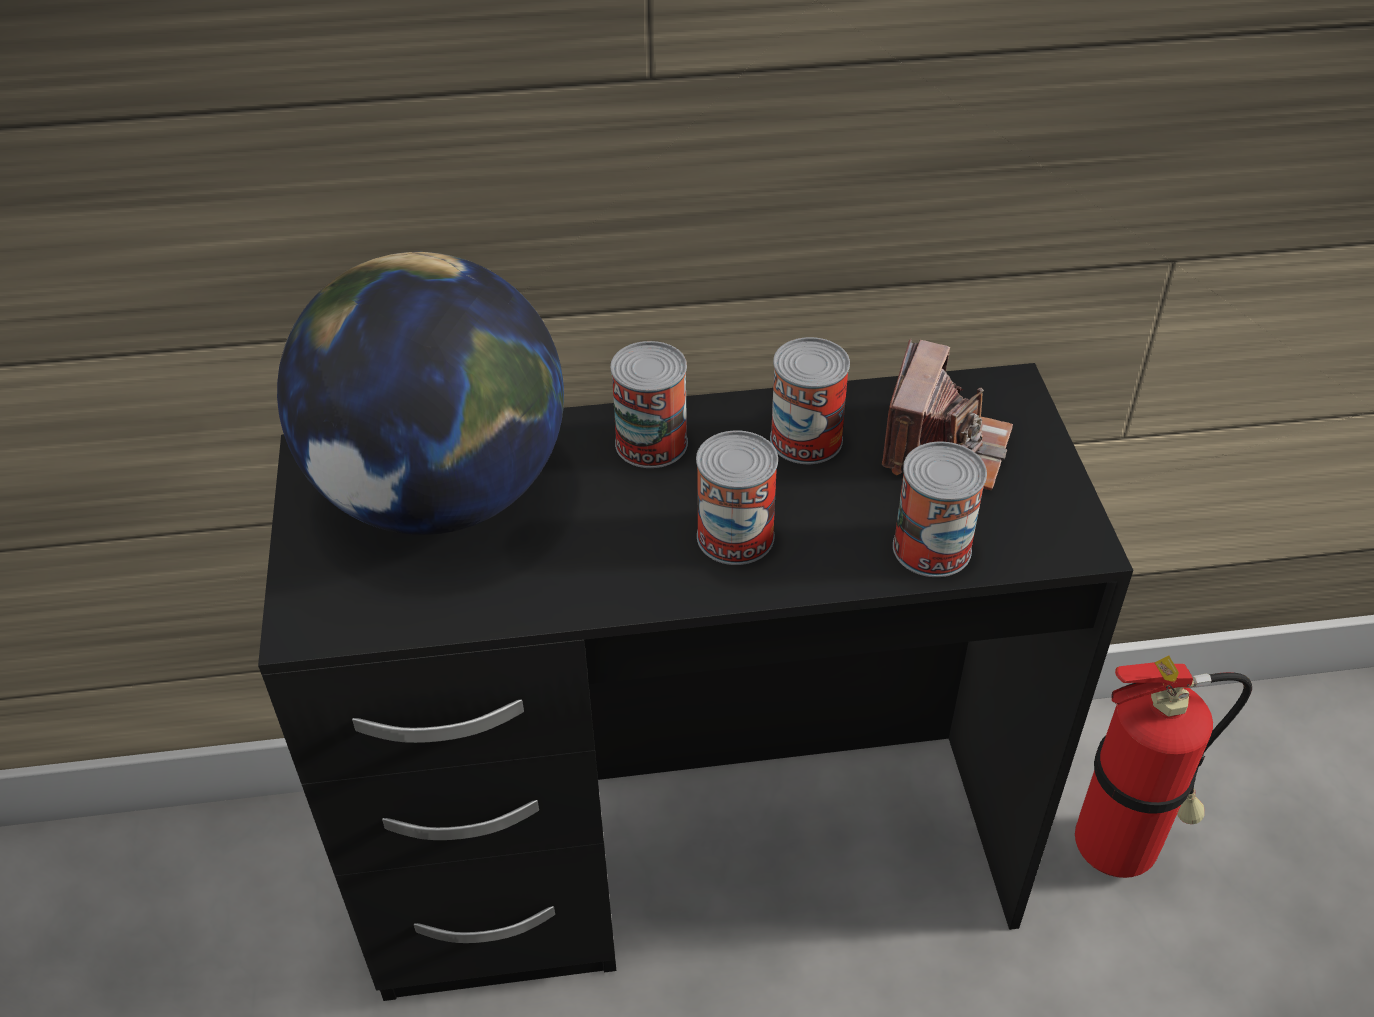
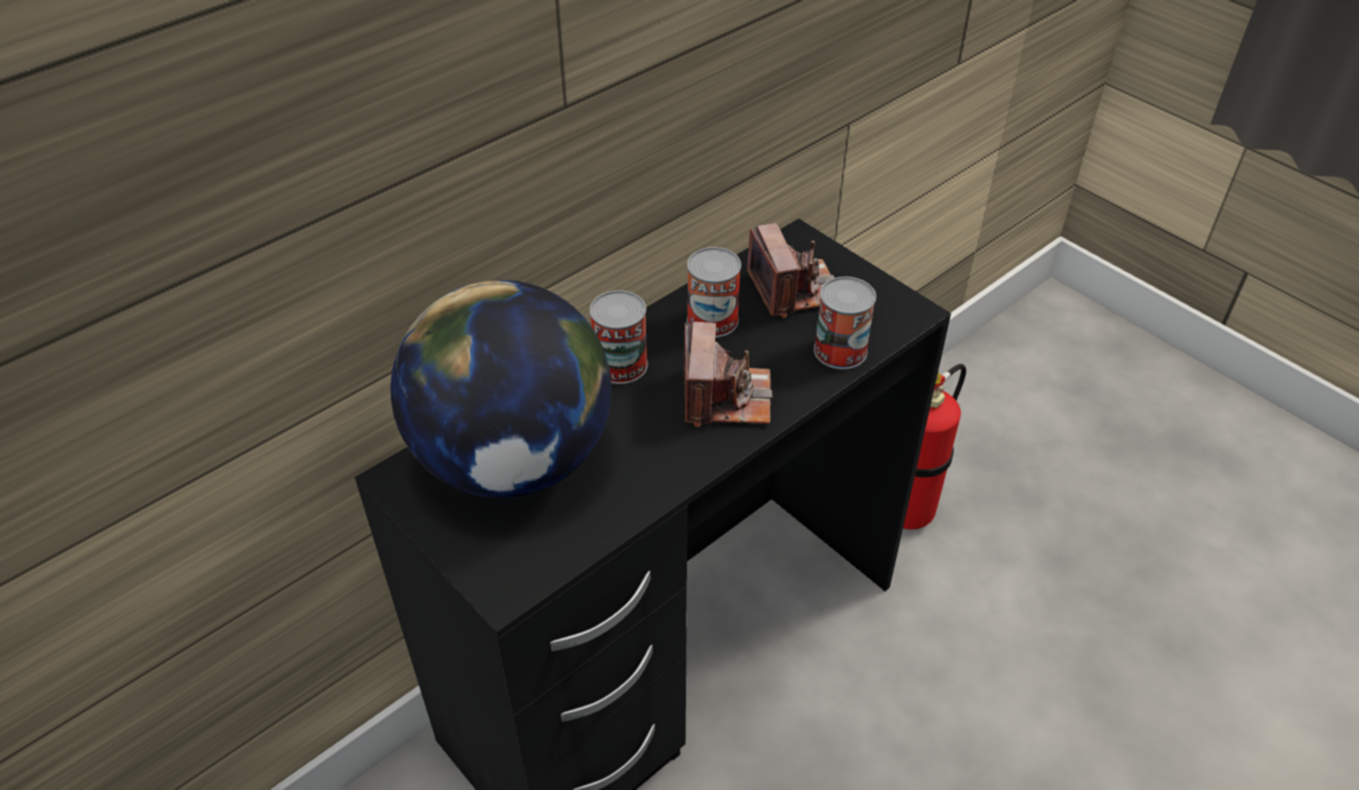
camera: 35 degrees left, 0 degrees up
(735, 536) = (725, 397): can -> camera

